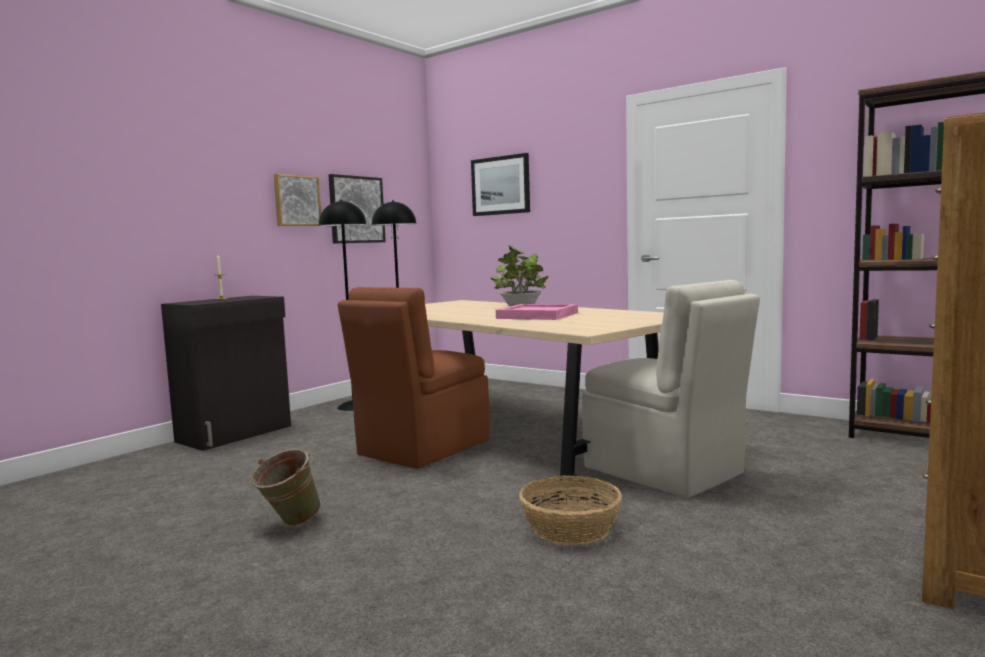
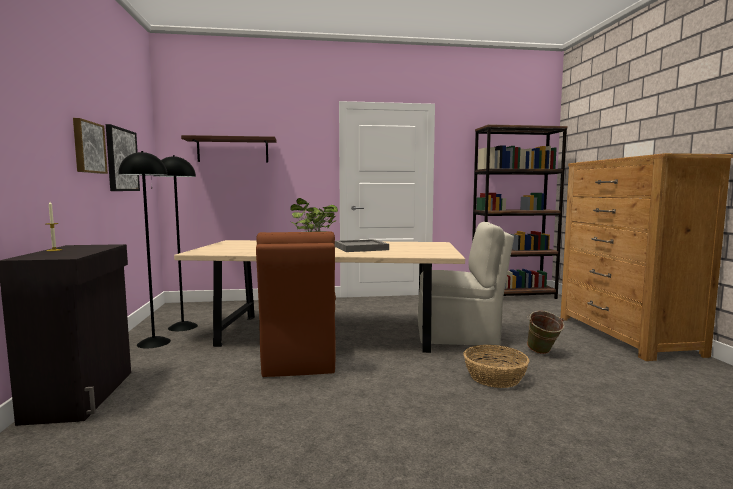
camera: 45 degrees left, 0 degrees up
(289, 524) = (345, 442): green bucket -> green bucket (542, 353)
(500, 185) = (233, 150): picture -> shelf
(538, 315) = (361, 248): pink tray -> grey tray

